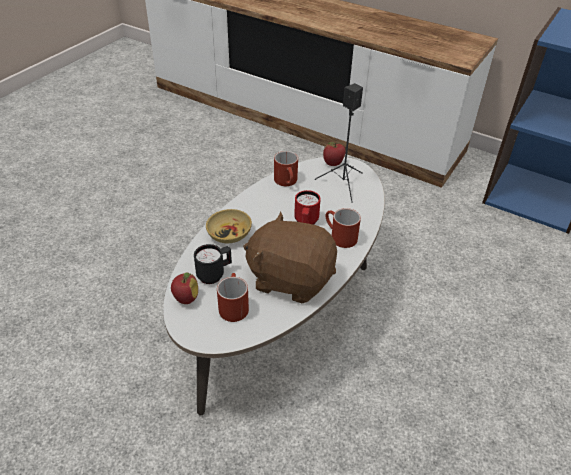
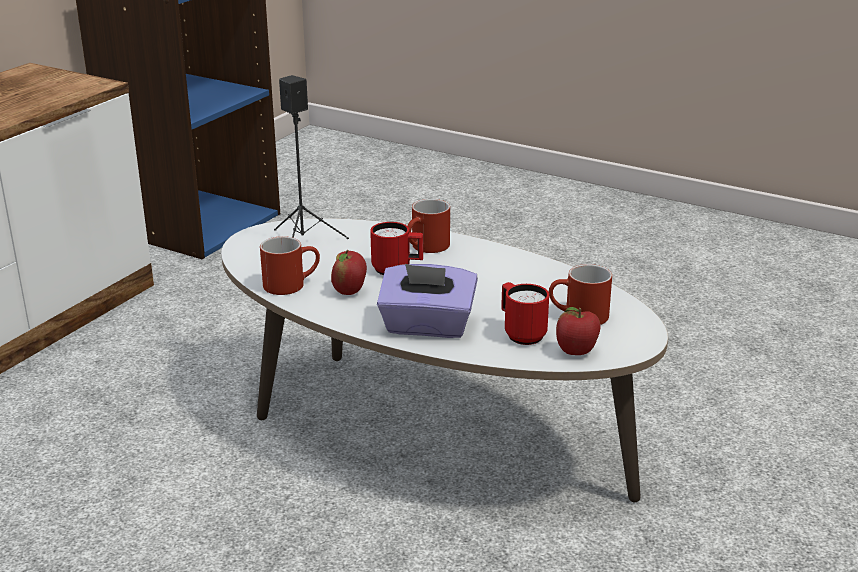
camera: 90 degrees left, 15 degrees down
(214, 274) = (521, 333): black mug -> red mug
(229, 234) = (427, 326): beige bowl -> purple tissue box
(290, 278) = (516, 279): brown plush toy -> none
(333, 164) = (246, 249): apple -> apple (349, 291)

